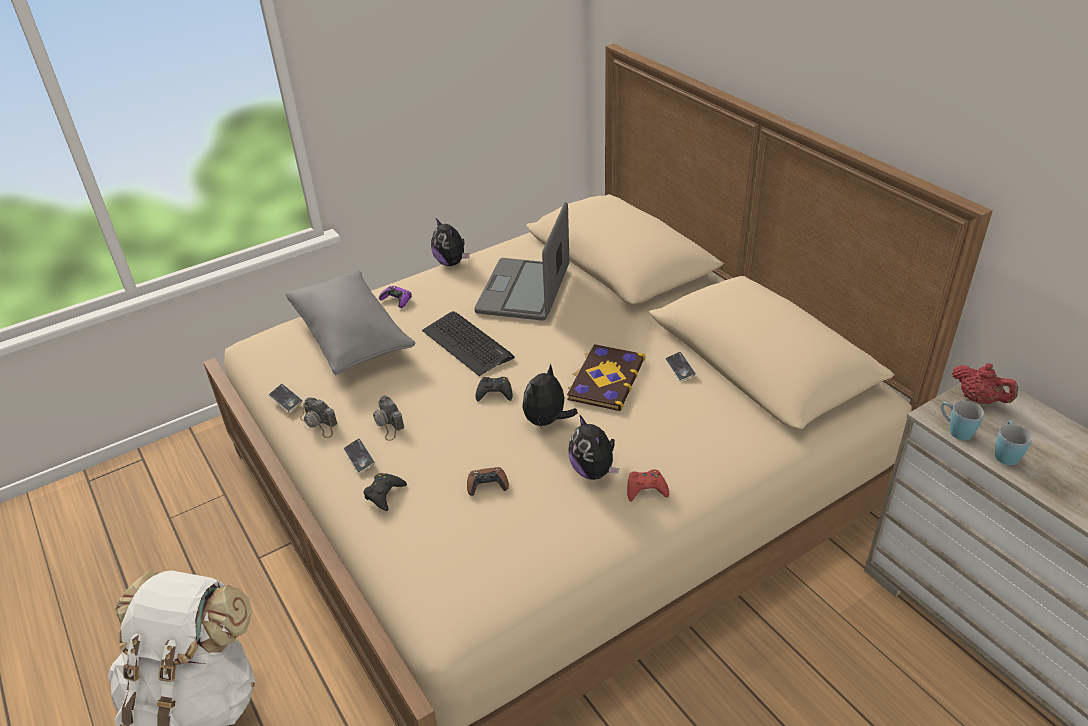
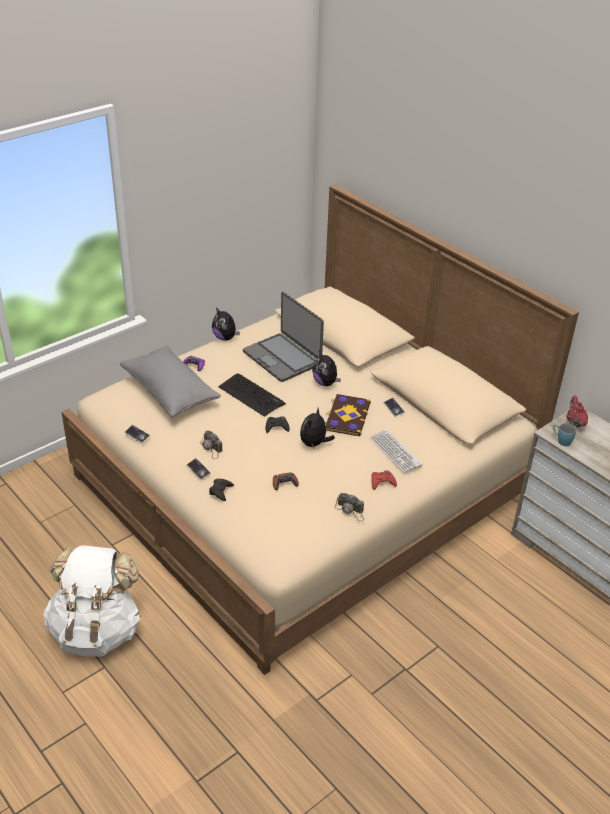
camera: 10 degrees left, 0 degrees up
(319, 423) = (165, 449): camera -> camera (350, 511)
(525, 291) = (282, 358): laptop -> laptop turned 45 degrees counterclockwise
(593, 471) = (349, 473): plush toy -> plush toy (325, 383)
(673, 438) = (395, 452): none -> keyboard
(978, 400) = (574, 422): red teapot -> red teapot turned 135 degrees counterclockwise
(1005, 453) = (588, 452): blue mug -> none

